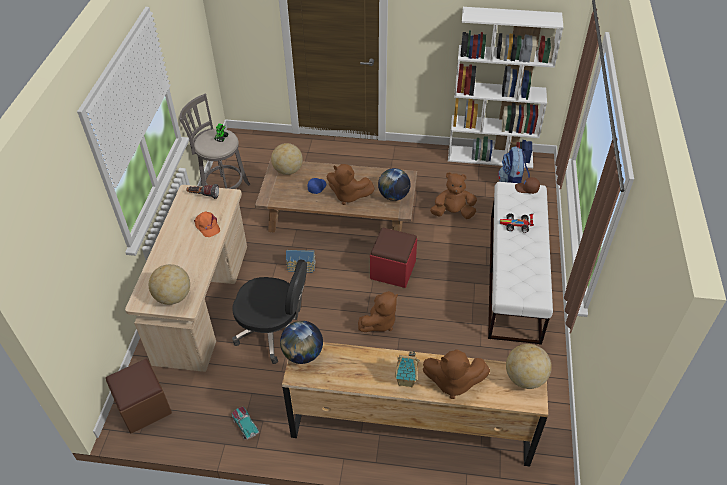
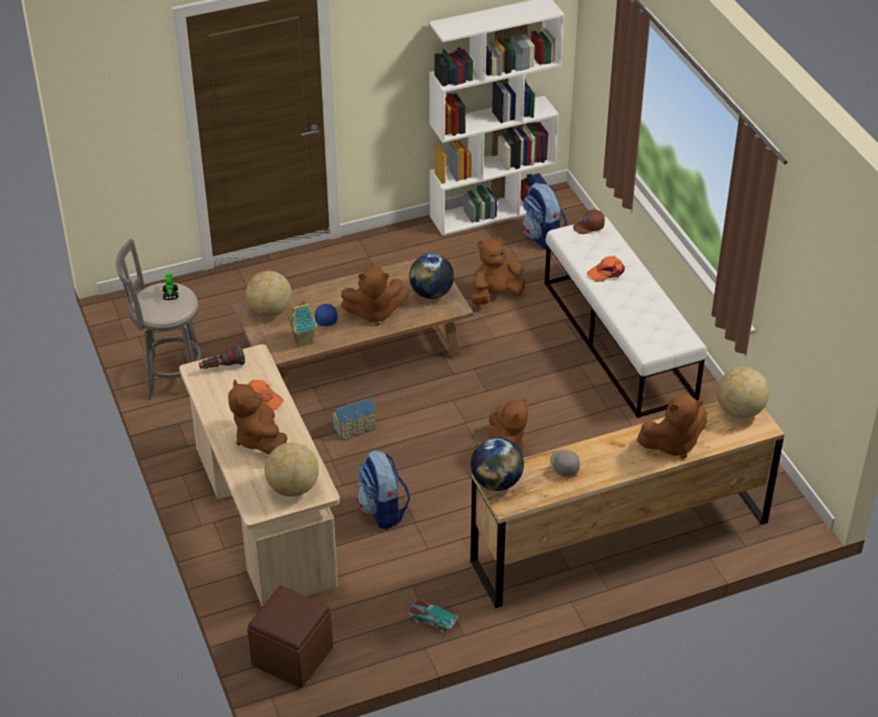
camera: 30 degrees left, 5 degrees down
(183, 253) = (259, 439): none -> brown plush toy
(274, 331) = (383, 511): black office chair -> backpack
(359, 362) = (563, 465): none -> grey cap
(393, 270) = (473, 388): red ottoman -> none
(406, 381) = (626, 461): toy house -> toy house (304, 340)
(516, 225) = (607, 272): toy car -> orange cap

